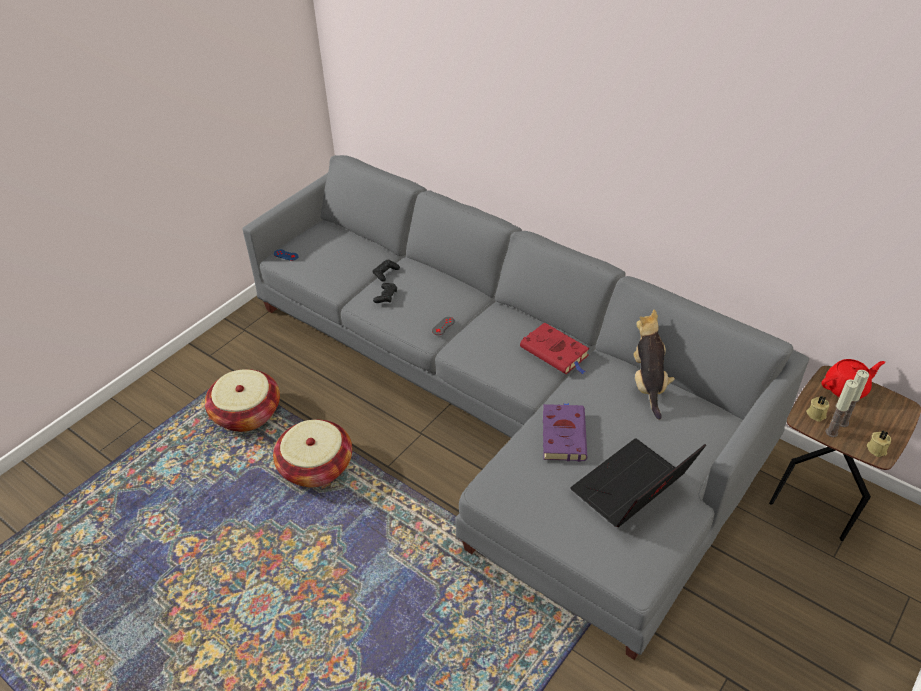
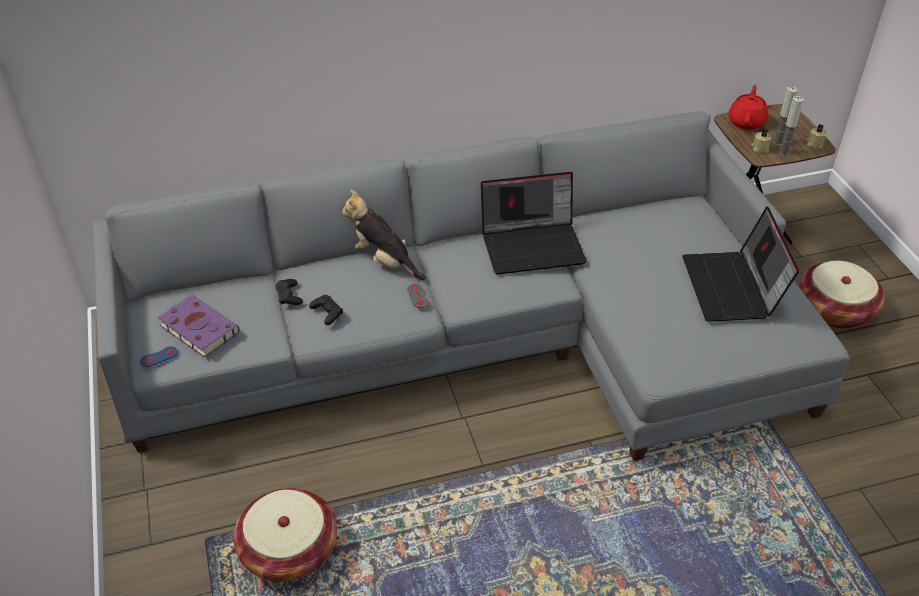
camera: 55 degrees left, 0 degrees up
(316, 467) = (430, 524): basket -> basket (834, 310)
(556, 352) = (533, 245): red book -> laptop
(563, 434) = (638, 292): purple book -> purple book (197, 328)
(648, 384) = (624, 216): plush toy -> plush toy (383, 261)

